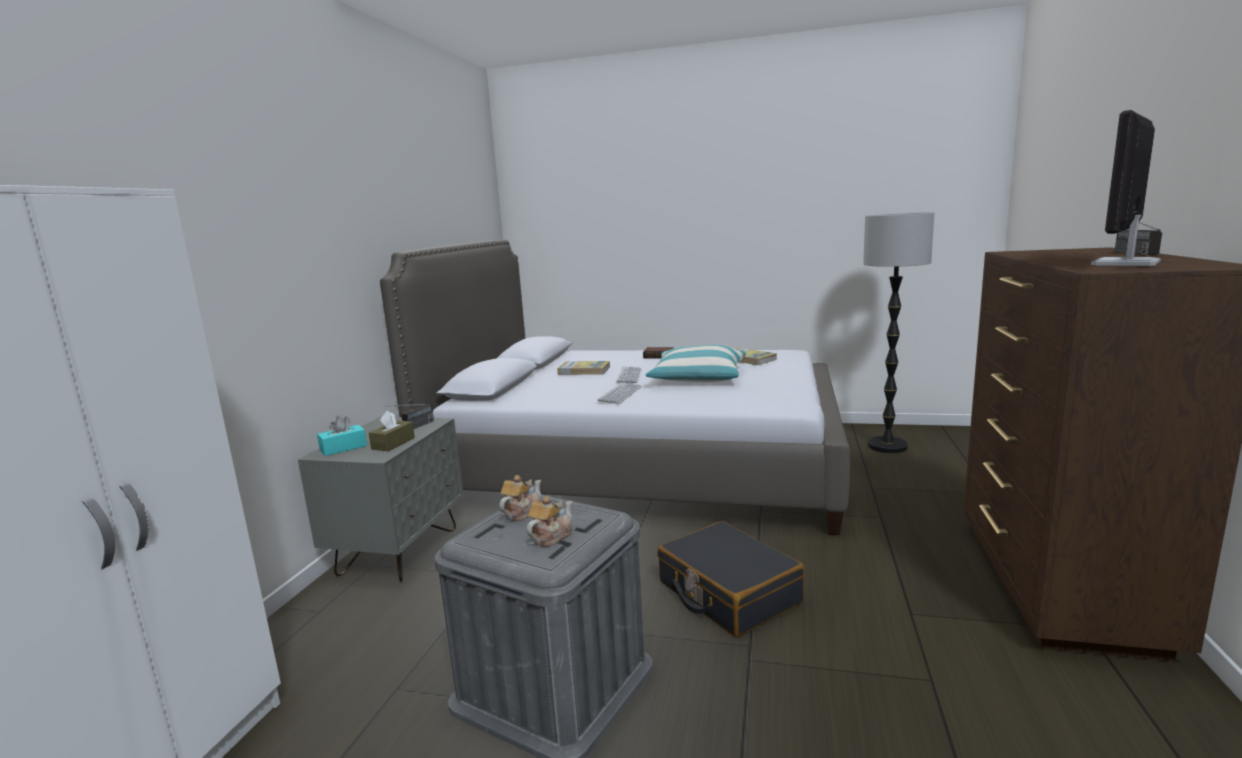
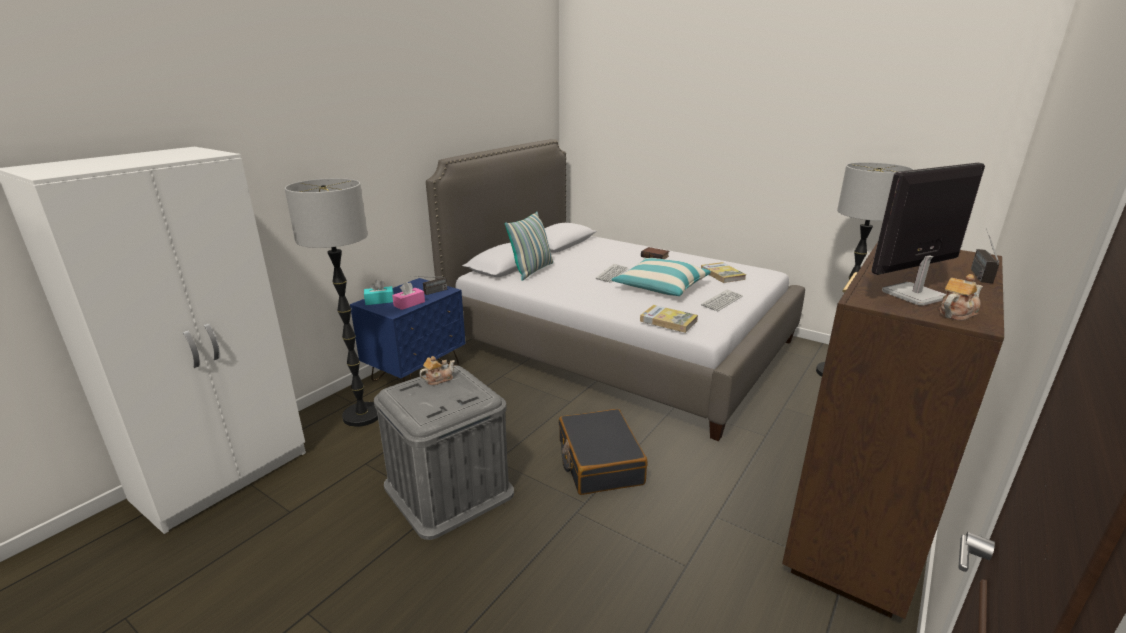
camera: 20 degrees right, 10 degrees up
(348, 625) = (362, 415): none -> floor lamp
(393, 443) = (409, 304): brown tissue box -> pink tissue box
(399, 551) = (416, 373): grey nightstand -> blue nightstand
(528, 388) = (532, 271): none -> pillow
(551, 536) = (439, 402): teapot -> teapot (956, 313)
(584, 370) = (585, 261): book -> book (668, 321)
(620, 394) = (588, 291): keyboard -> keyboard (722, 301)

